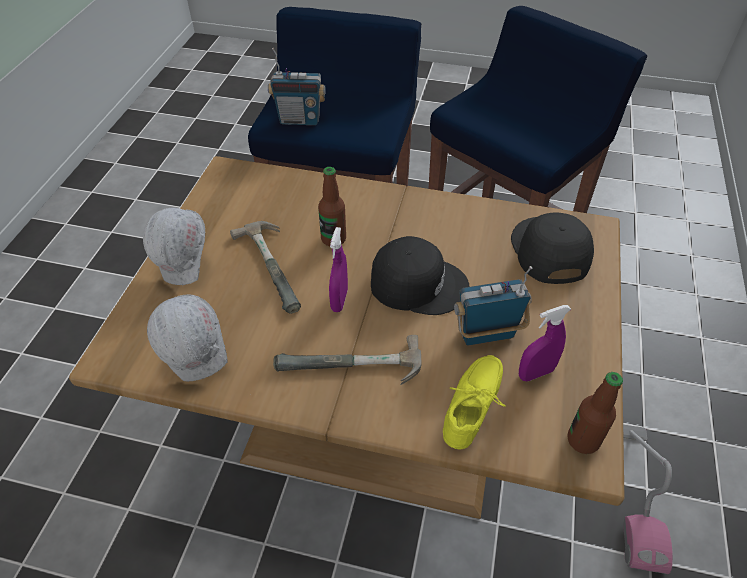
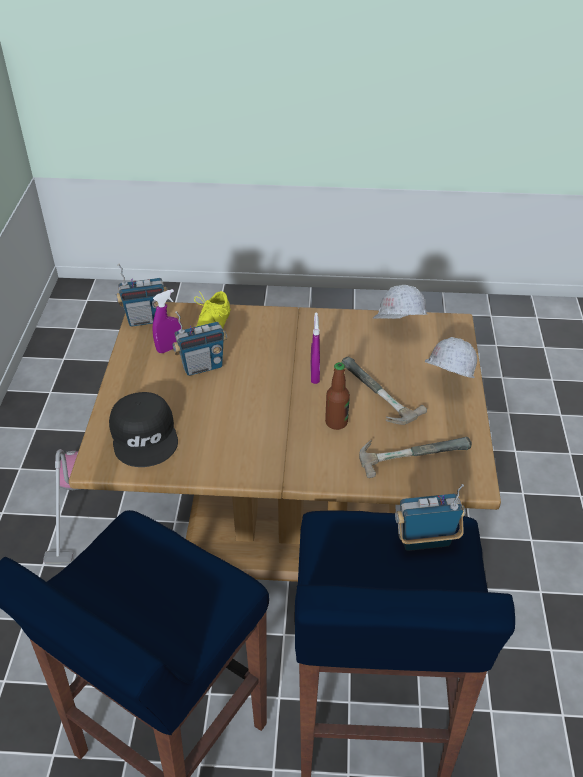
camera: 170 degrees right, 5 degrees down
(349, 370) = (294, 335): hammer -> hammer (412, 450)
(418, 283) = (256, 395): black cap -> none
(583, 440) = (146, 319): bottle -> radio

